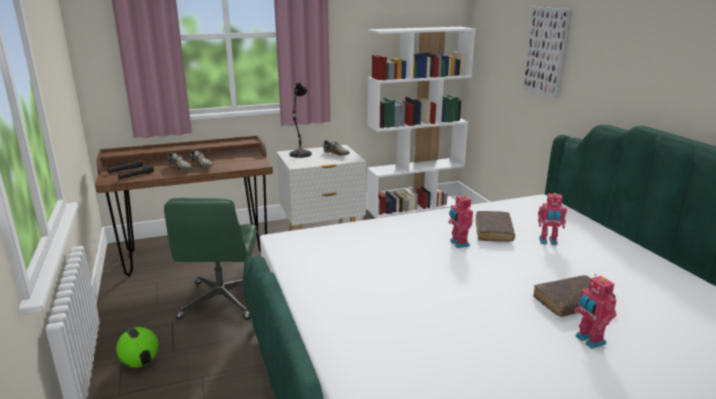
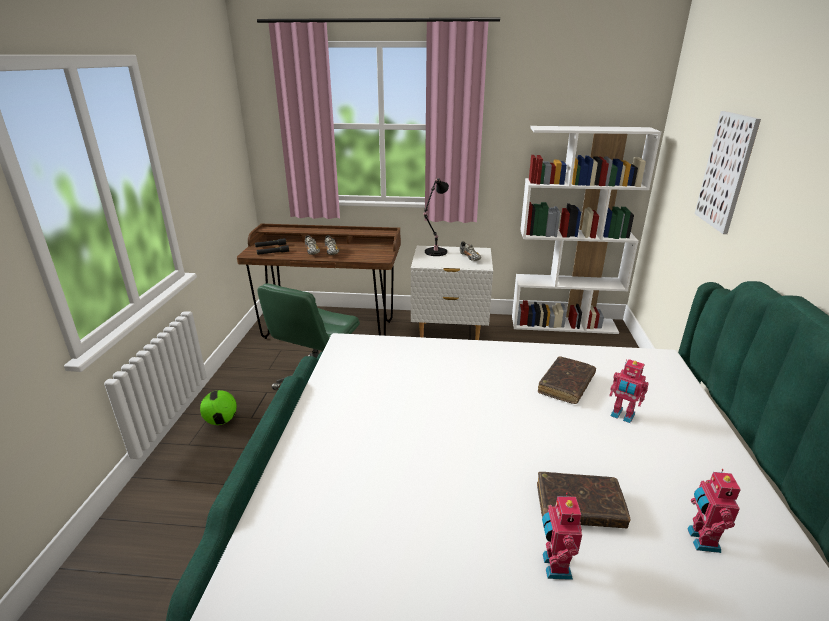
camera: 25 degrees right, 5 degrees up
(458, 244) = (511, 391): toy robot -> toy robot (701, 540)

